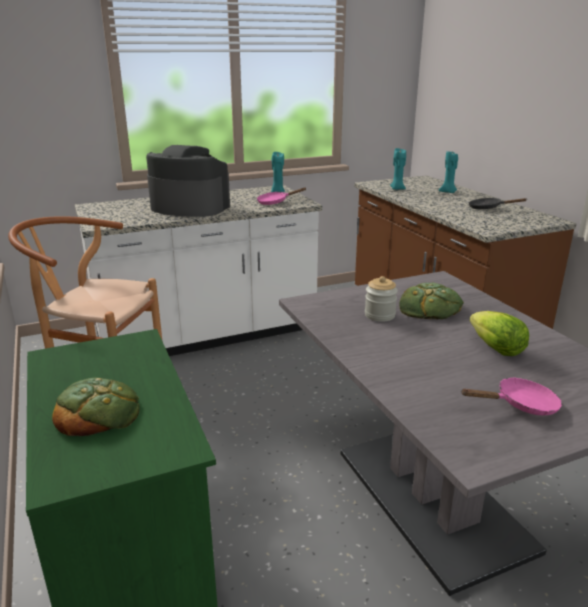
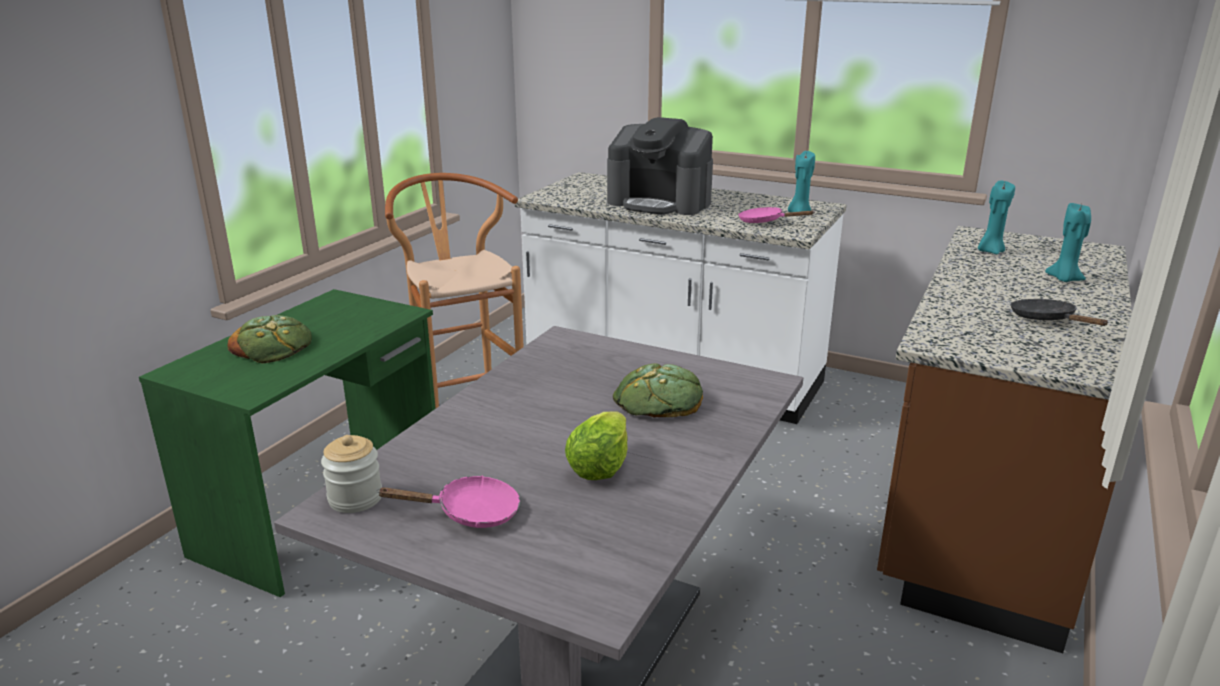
camera: 50 degrees right, 0 degrees up
(189, 207) = (660, 202): coffee machine -> coffee machine turned 135 degrees clockwise
(379, 315) = (591, 381): jar -> jar (355, 498)
(520, 405) = (470, 513): pink frying pan -> pink frying pan turned 45 degrees counterclockwise

